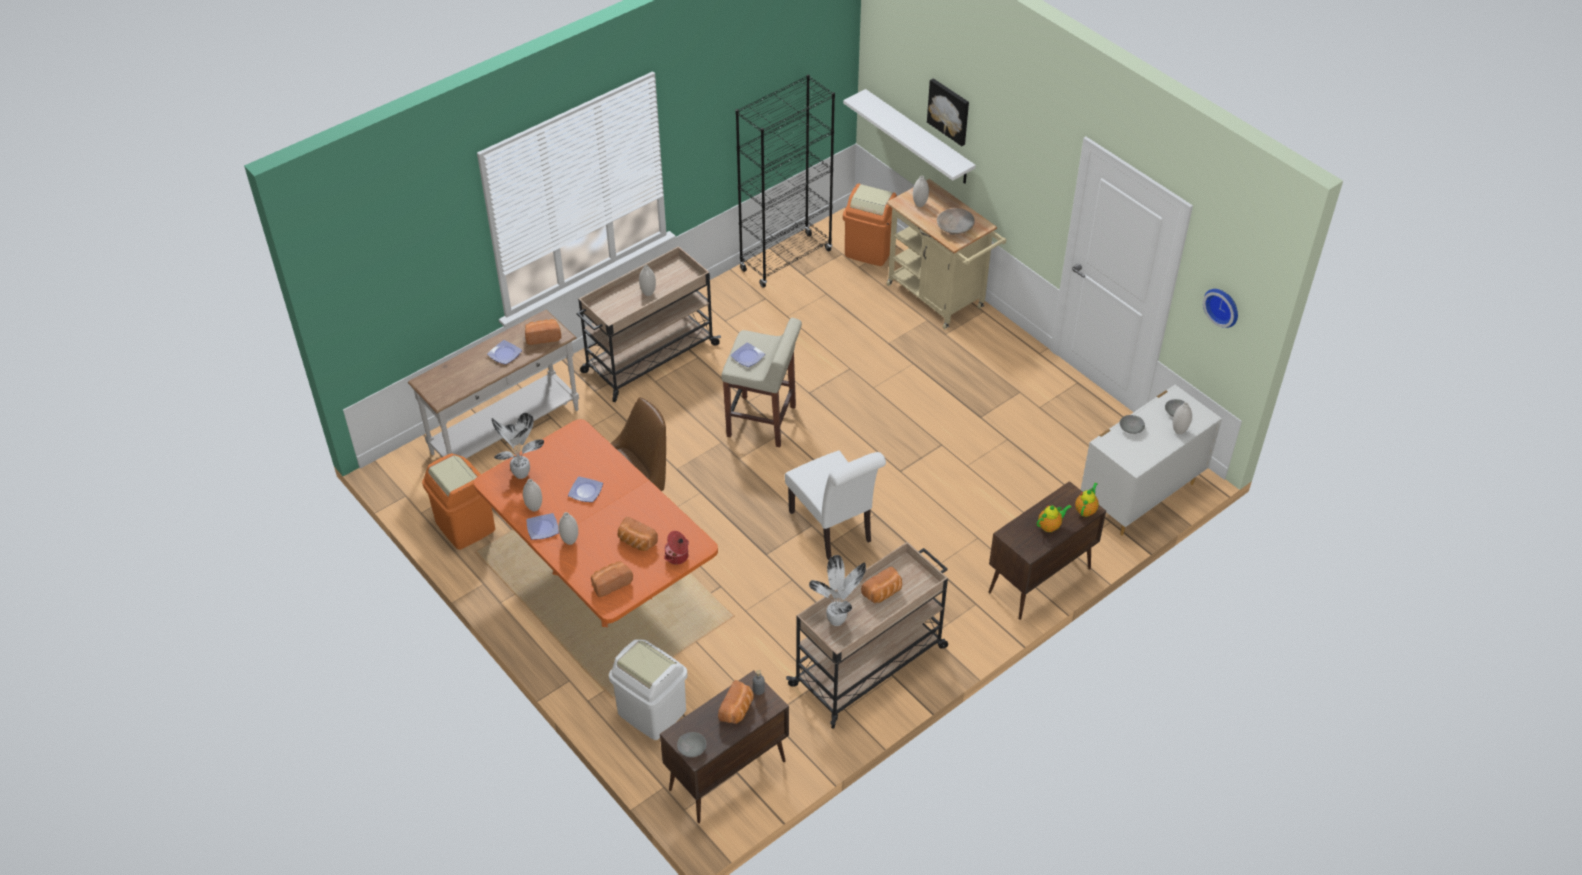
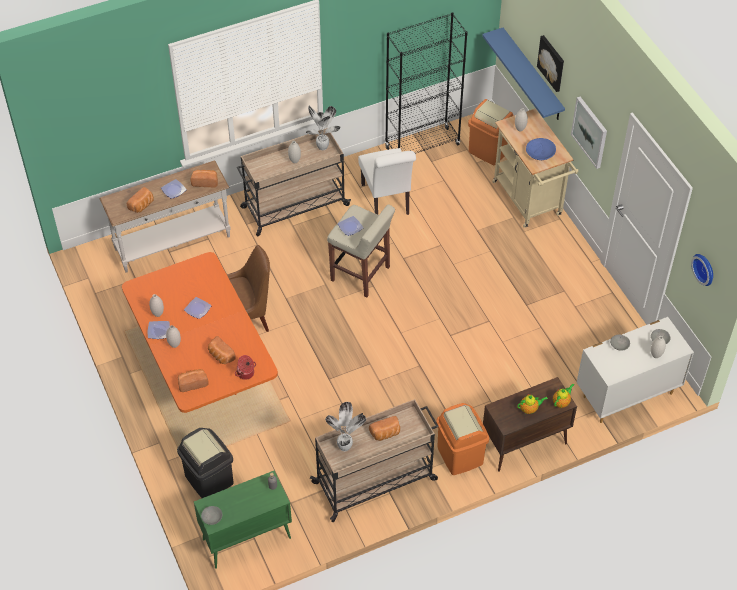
camera: 15 degrees right, 5 degrees up
(465, 526) = (122, 310): orange trash can -> orange trash can (459, 455)
(522, 475) = (157, 287): potted plant -> potted plant (323, 148)
(651, 712) = (209, 480): white trash can -> black trash can
(726, 776) = (246, 539): brown cabinet -> green cabinet
(737, 709) = (253, 497): bread -> bread (142, 205)
(833, 529) = (385, 370): white chair -> white chair (387, 202)
(918, 137) = (532, 75): white shelf -> blue shelf
(955, 228) = (540, 154): beige bowl -> blue bowl
(1019, 183) = (590, 132): none -> picture

